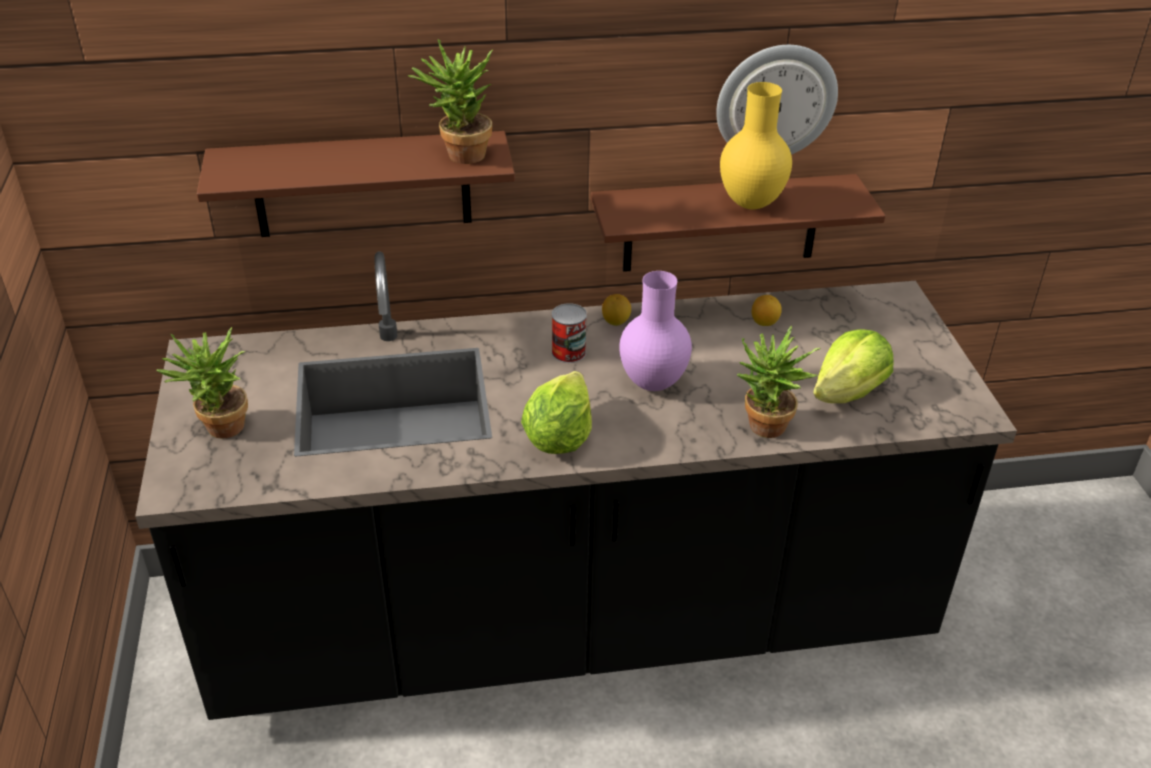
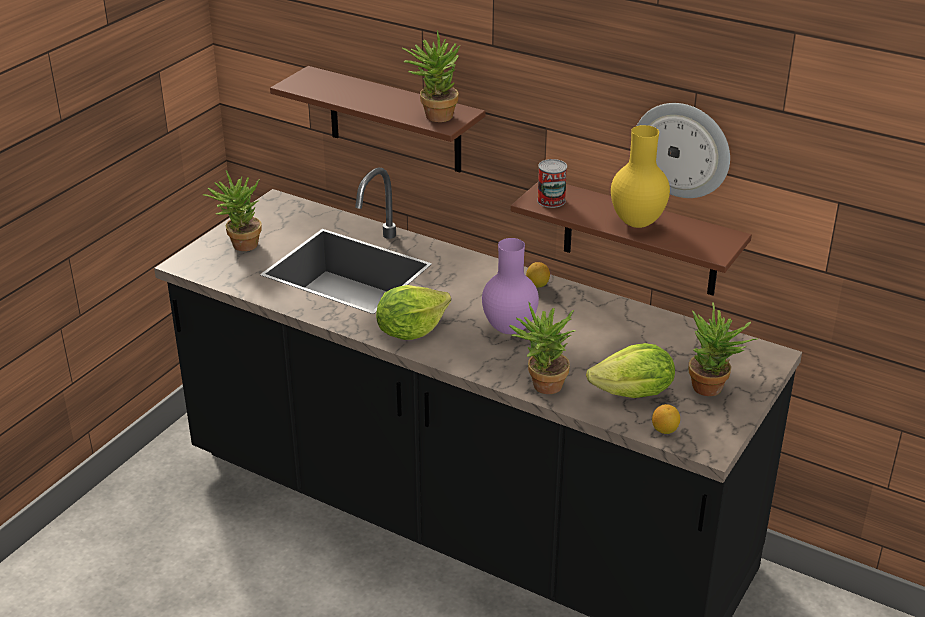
camera: 40 degrees right, 5 degrees down
(568, 352) = (482, 289): can -> can (551, 200)
(764, 322) = (639, 328): lemon -> lemon (665, 430)
(902, 353) = (713, 389): none -> potted plant

